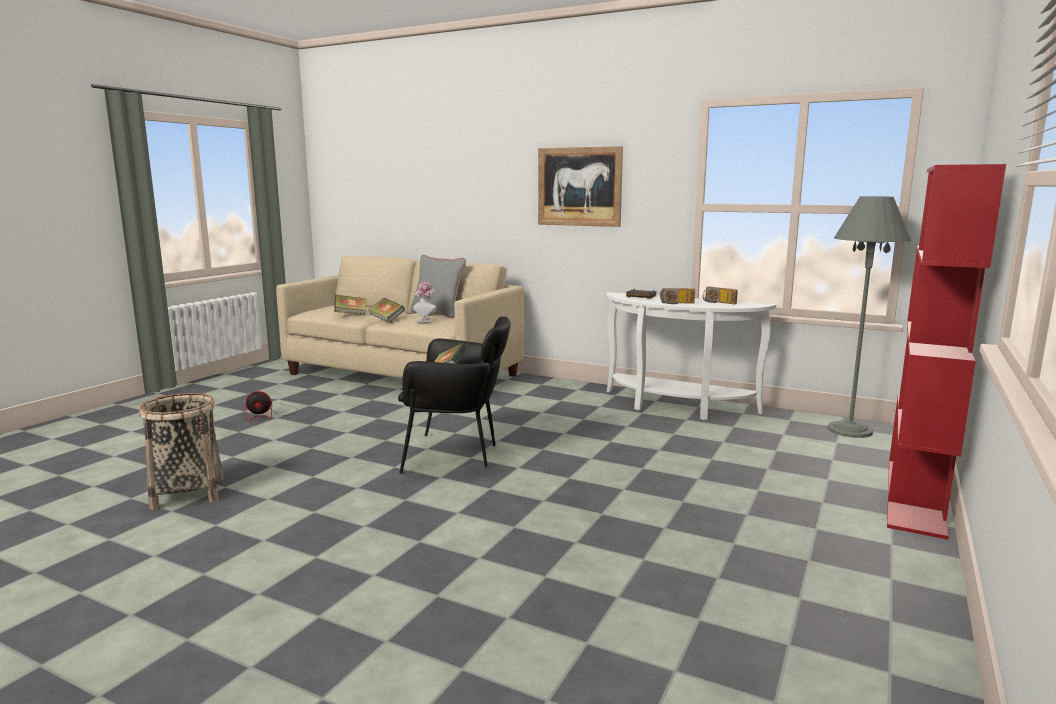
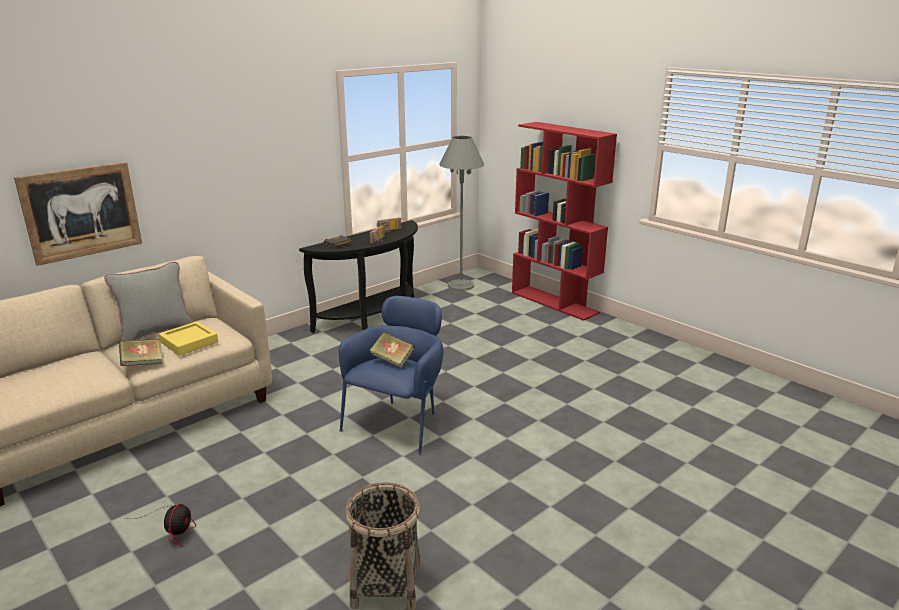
camera: 70 degrees left, 10 degrees up
(351, 315) = (84, 381): book -> none
(426, 320) = (189, 342): hat -> yellow tray
(456, 455) = (398, 422): black armchair -> blue armchair
(579, 186) = (243, 157): picture -> picture (81, 212)
(675, 407) = (374, 319): white console table -> black console table

